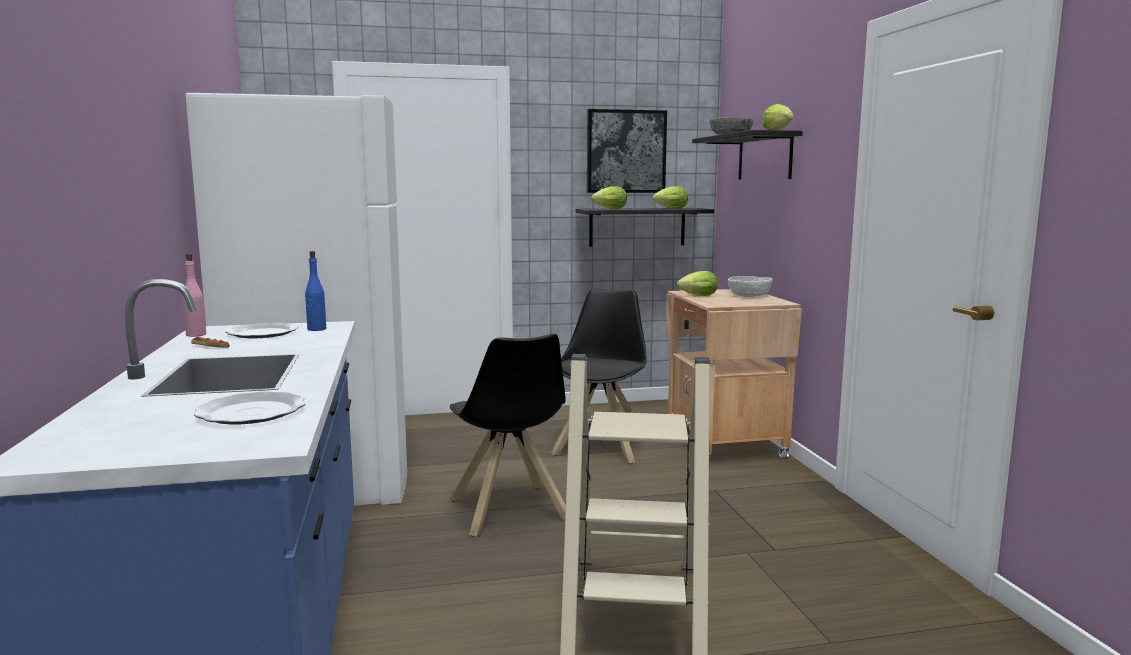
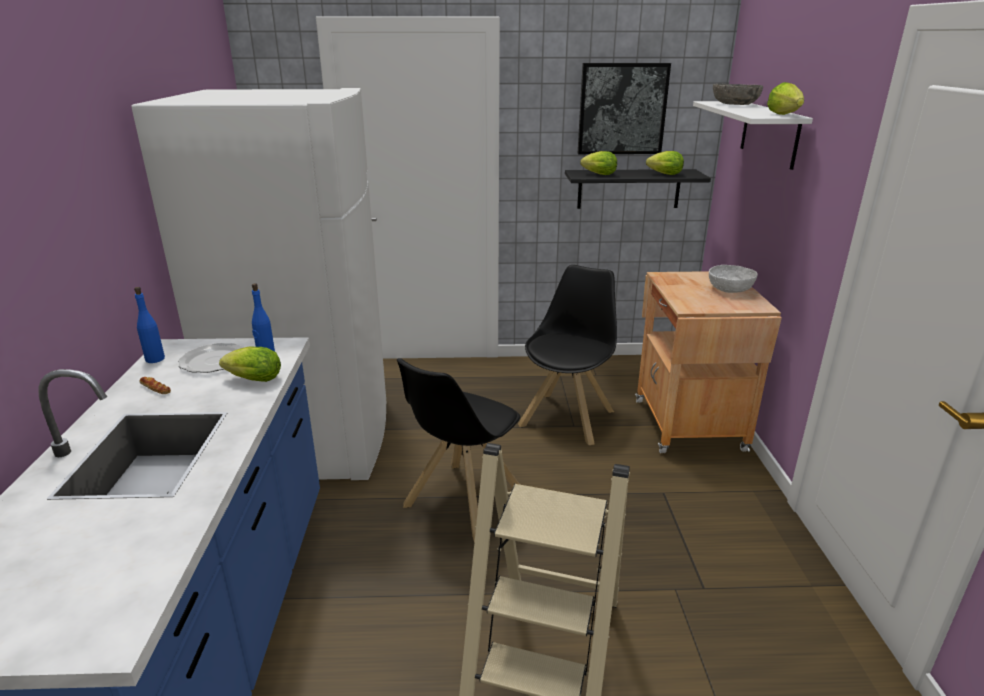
camera: 10 degrees right, 15 degrees up
(196, 335) = (155, 359): pink bottle -> blue bottle
(252, 413) = (125, 554): plate -> none
(510, 511) = (462, 502): black chair -> black chair turned 45 degrees clockwise
(696, 296) = (673, 286): lettuce -> lettuce (251, 380)
(764, 157) = (769, 133): black shelf -> white shelf

